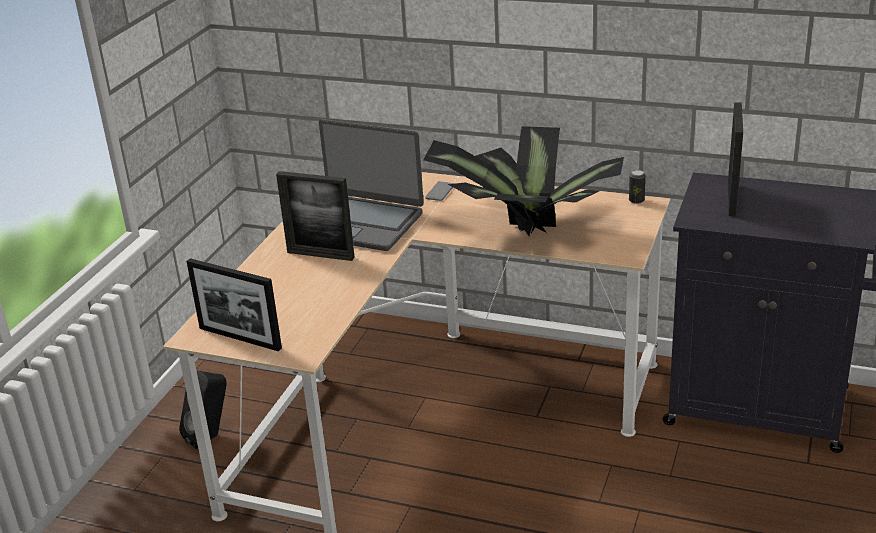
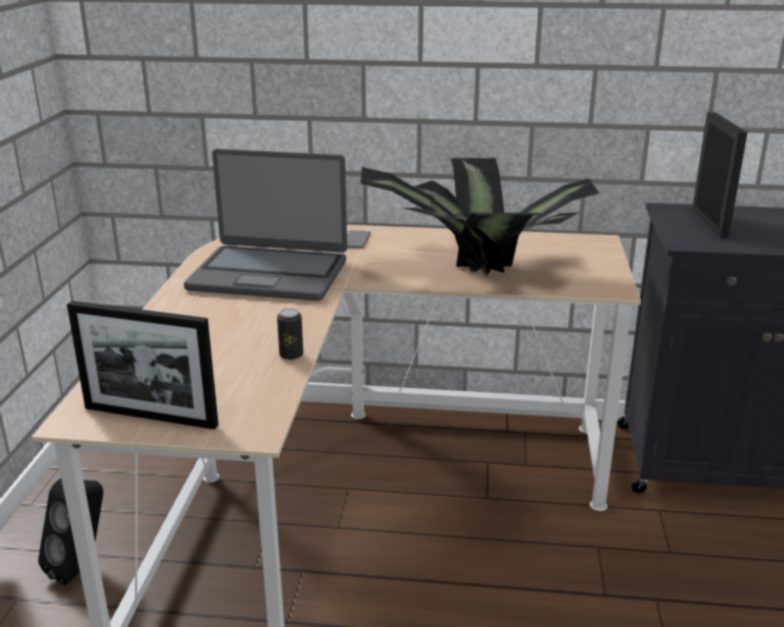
camera: 15 degrees left, 5 degrees down
(320, 255) = (233, 309): picture frame -> none
(636, 200) = (584, 238): can -> can (291, 355)

